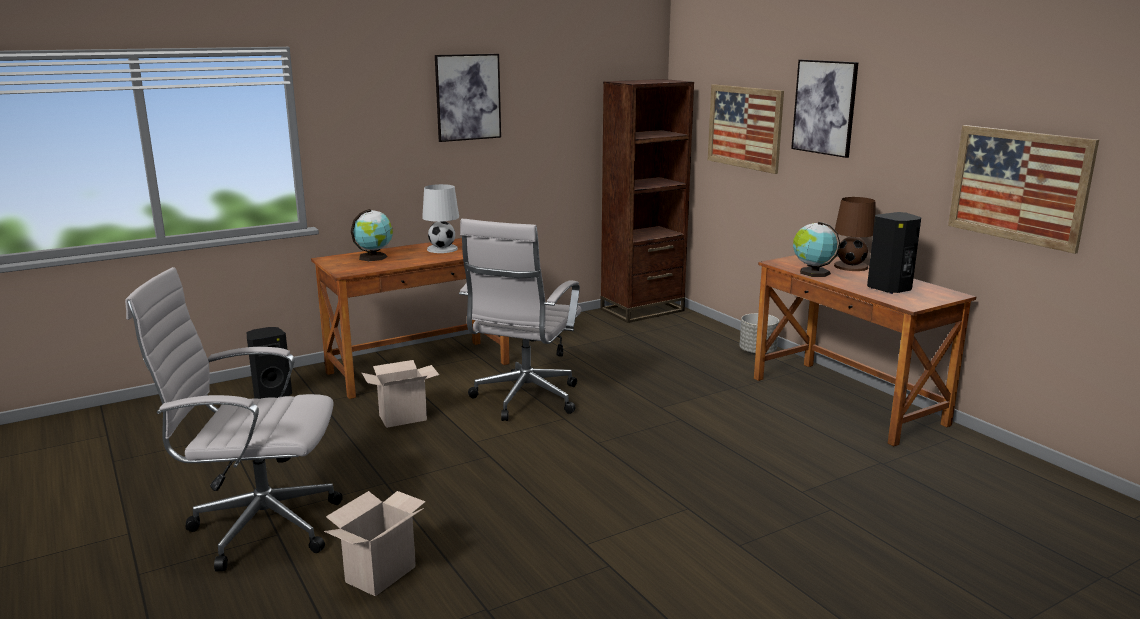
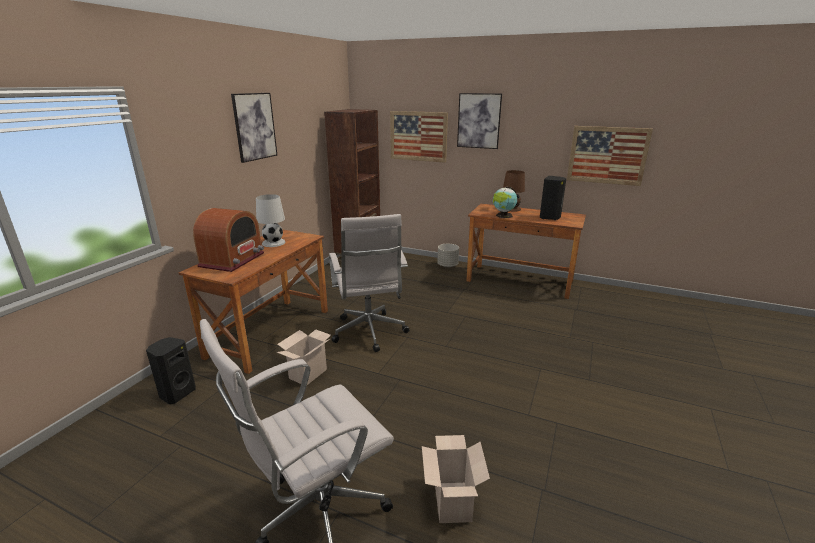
camera: 35 degrees left, 5 degrees up
(374, 257) = (232, 260): globe -> radio

